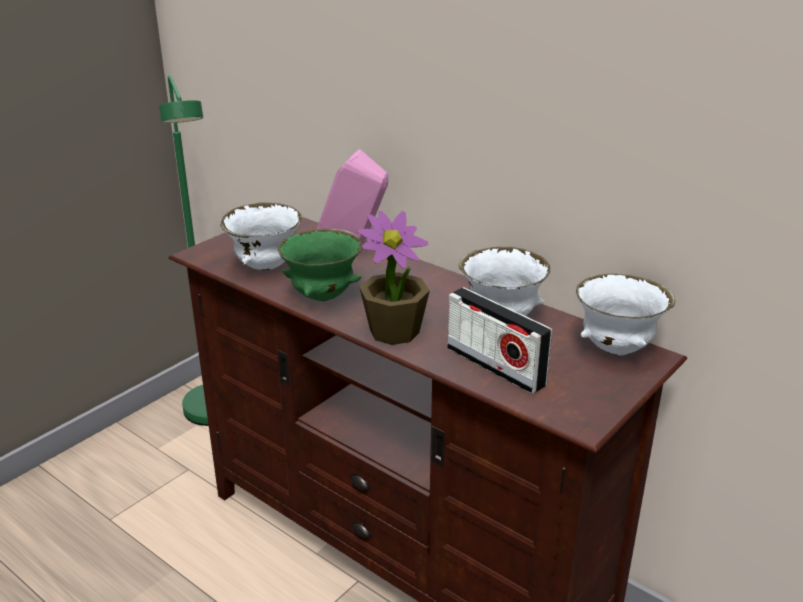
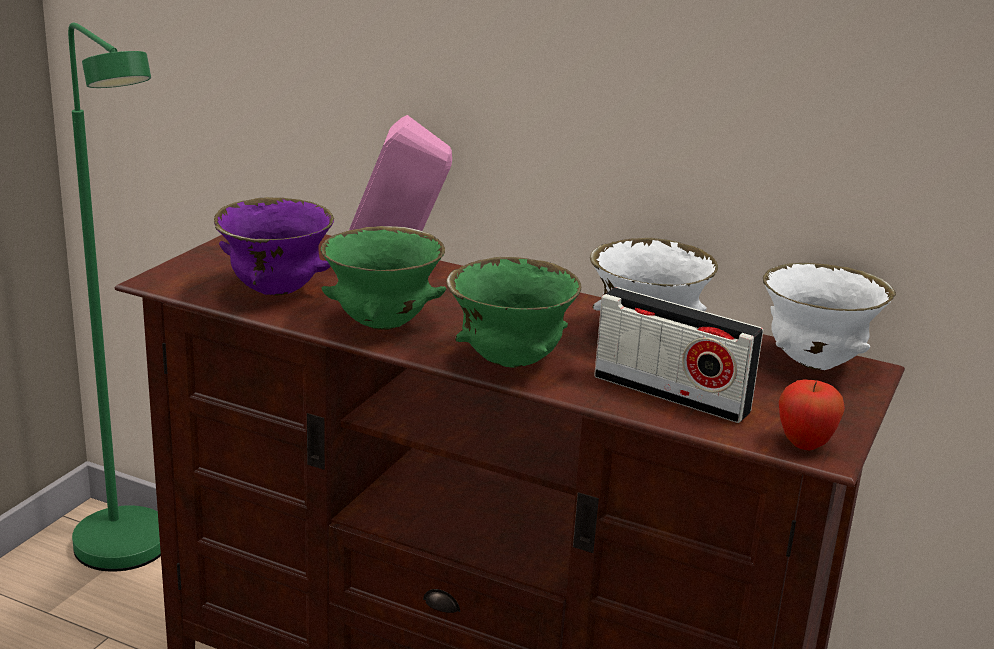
camera: 15 degrees left, 5 degrees down
(265, 266) = (274, 292): white bowl -> purple bowl
(394, 331) = (510, 361): potted plant -> green bowl
(573, 416) = (804, 444): none -> apple

